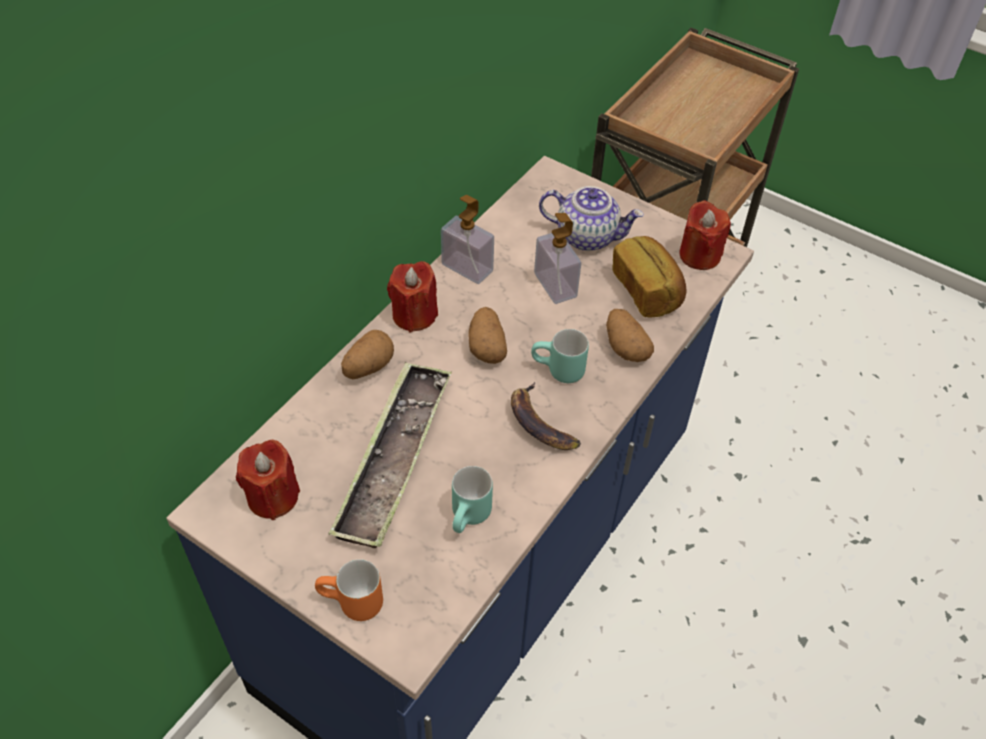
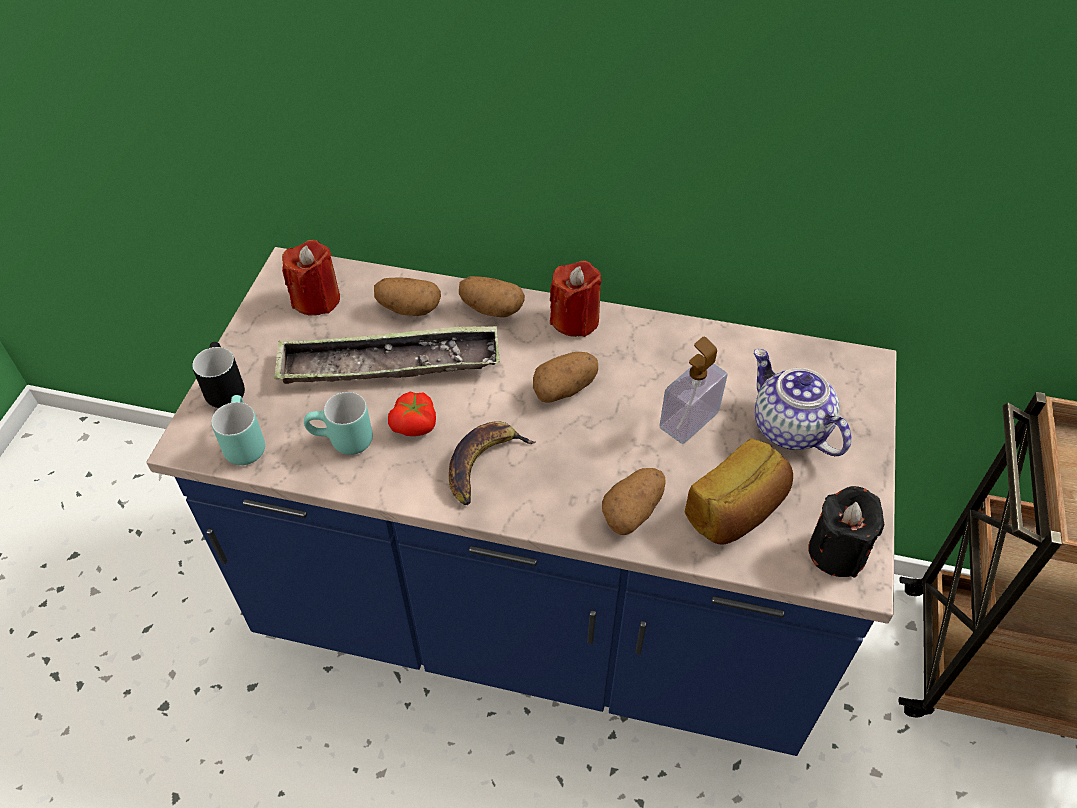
camera: 70 degrees right, 0 degrees up
(331, 426) = (408, 309): none -> potato
(351, 605) = (222, 388): orange mug -> black mug
(467, 268) = (666, 339): soap dispenser -> none
(476, 458) = (415, 425): none -> tomato
(558, 372) = (561, 459): turquoise mug -> turquoise mug (242, 443)
(588, 236) = (788, 428): teapot -> teapot turned 150 degrees clockwise
(699, 255) = (837, 552): red candle -> black candle

